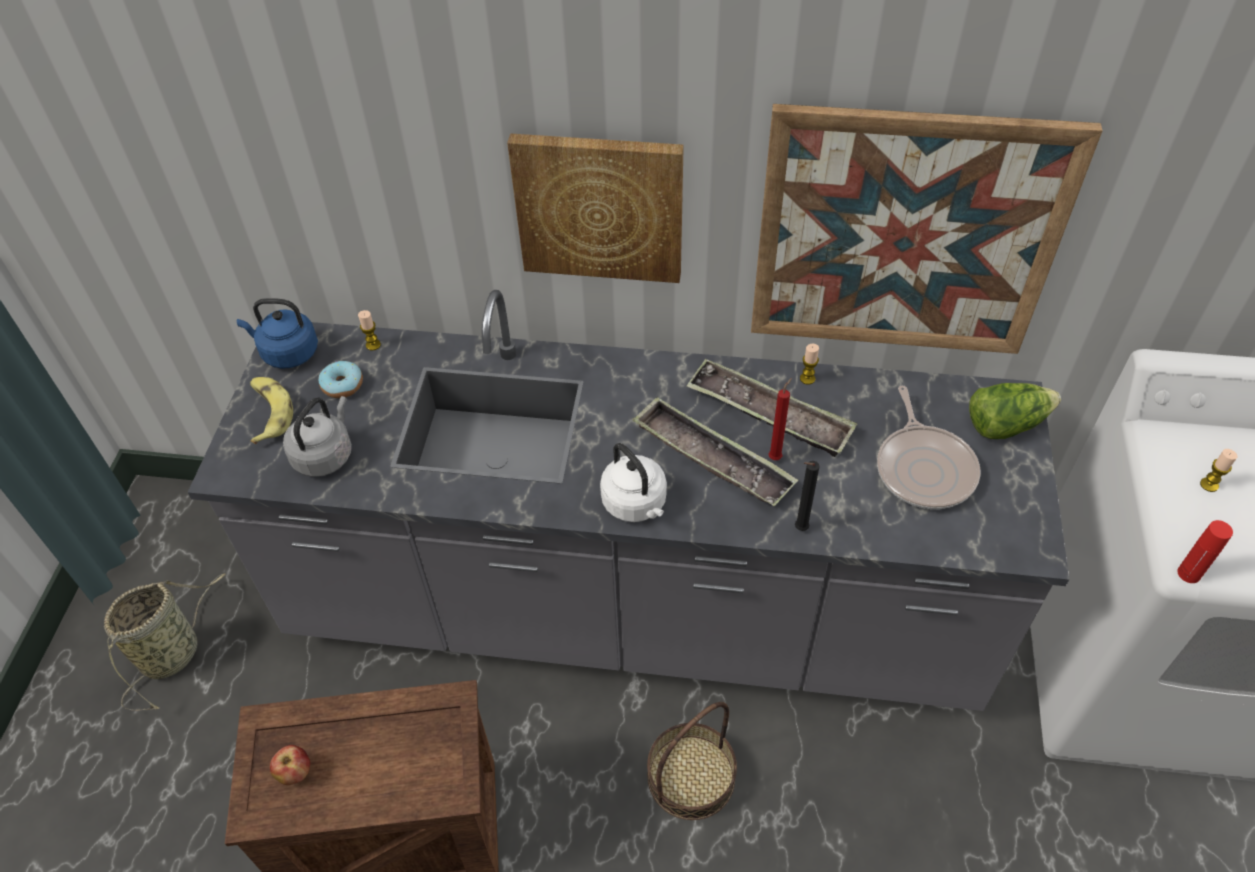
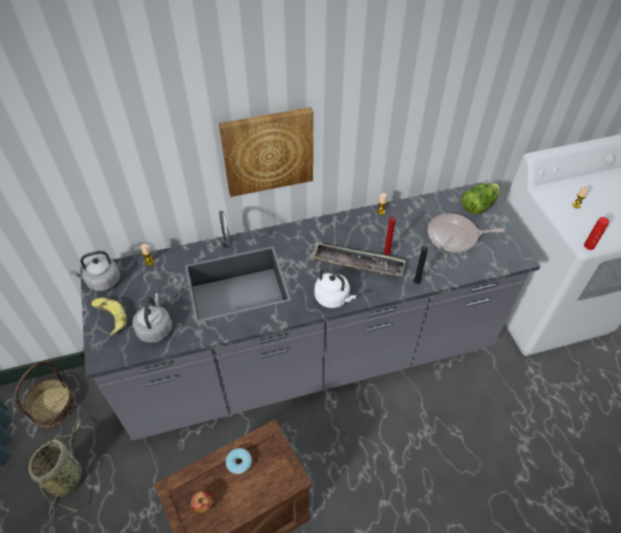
camera: 25 degrees left, 0 degrees up
(287, 353) = (102, 281): blue kettle -> grey kettle
(342, 385) = (144, 288): donut -> donut (239, 463)
(691, 776) = (376, 428): basket -> basket (52, 406)
(769, 414) = (372, 234): tray -> none
(905, 235) = (419, 127): picture -> none
(924, 468) = (455, 236): frying pan -> frying pan turned 120 degrees clockwise

